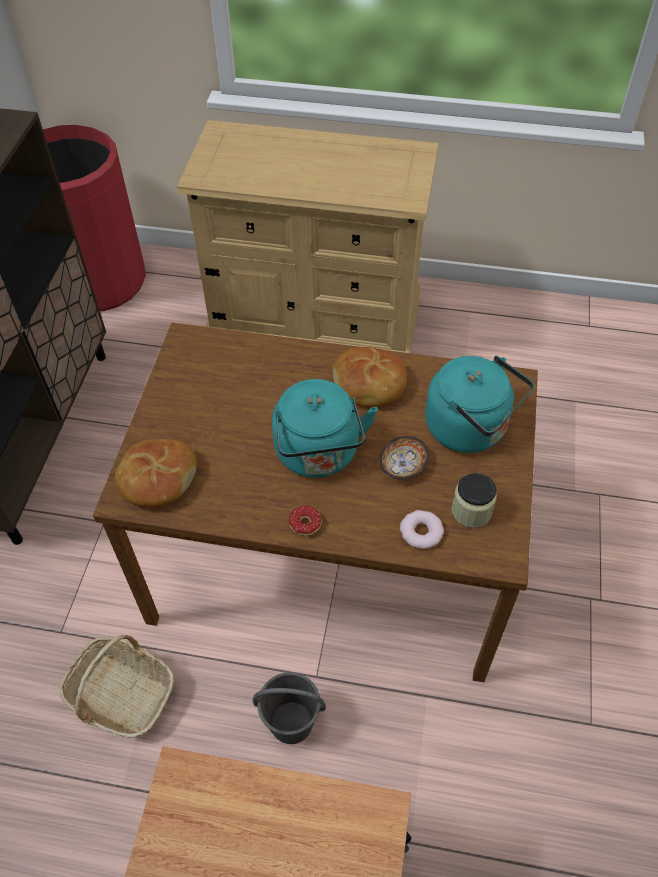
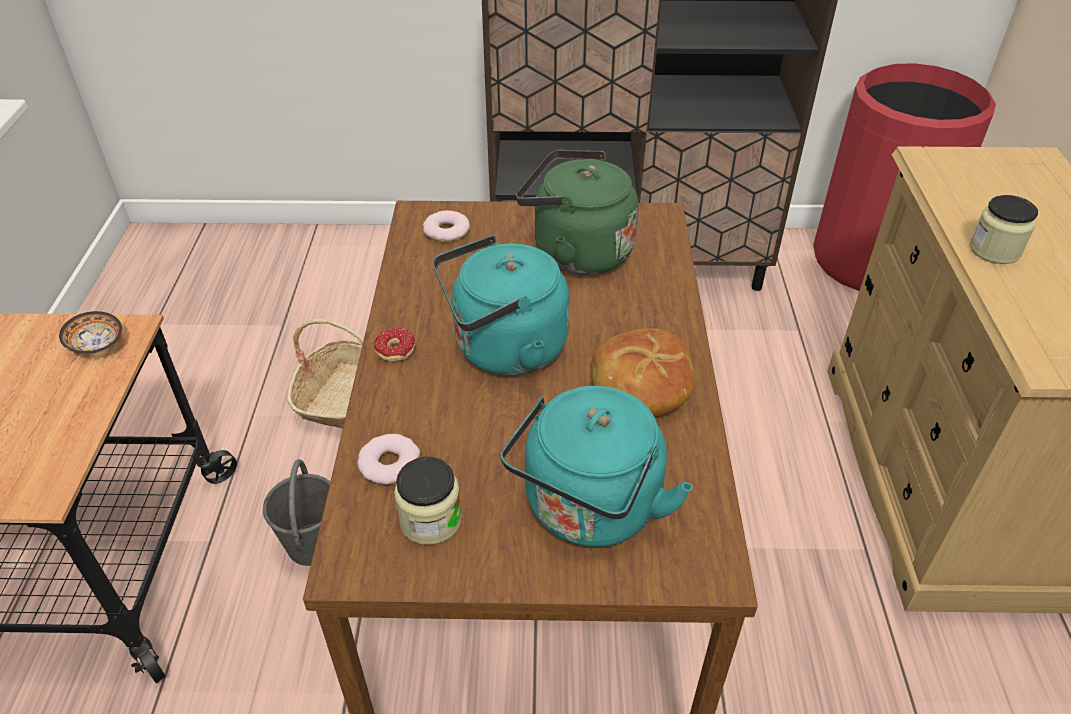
camera: 80 degrees right, 10 degrees down
(157, 479) = (446, 231): bread -> donut
(215, 396) = (576, 252): none -> green kettle
(307, 184) = (994, 250): none -> jar
(402, 466) = (501, 434): bowl -> bowl (97, 345)

